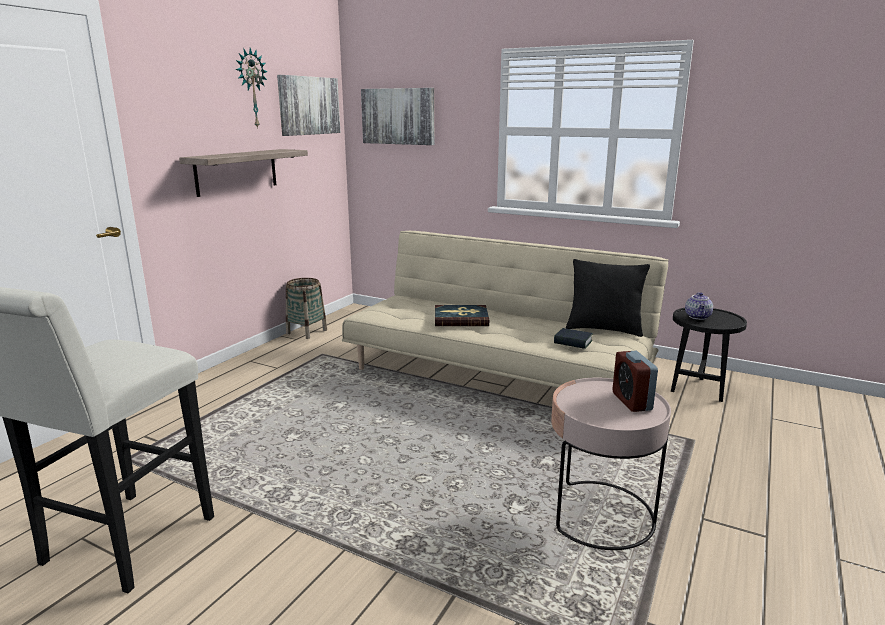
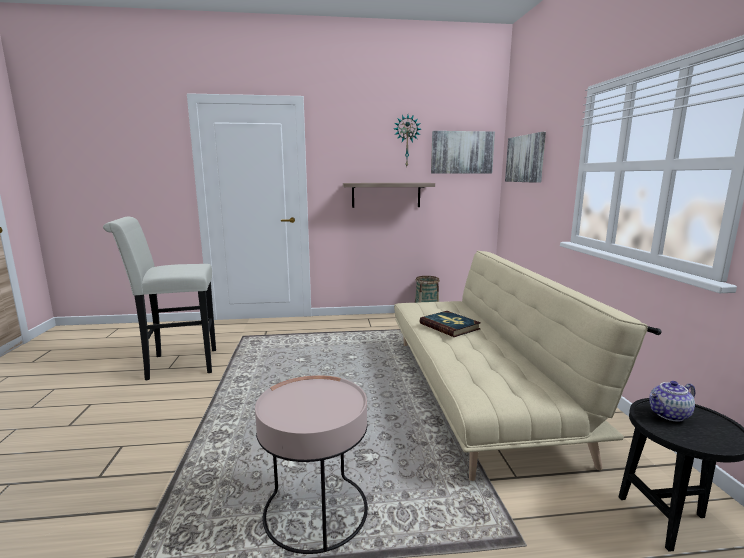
camera: 55 degrees right, 5 degrees down
(573, 342) = (480, 373): book -> none
(604, 329) = (544, 380): black pillow -> none
(631, 401) = (325, 411): alarm clock -> none

